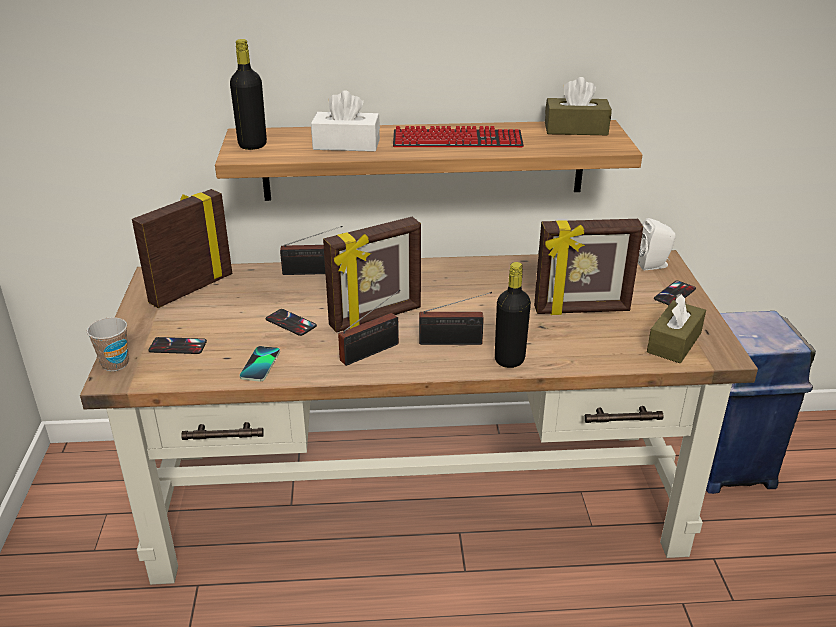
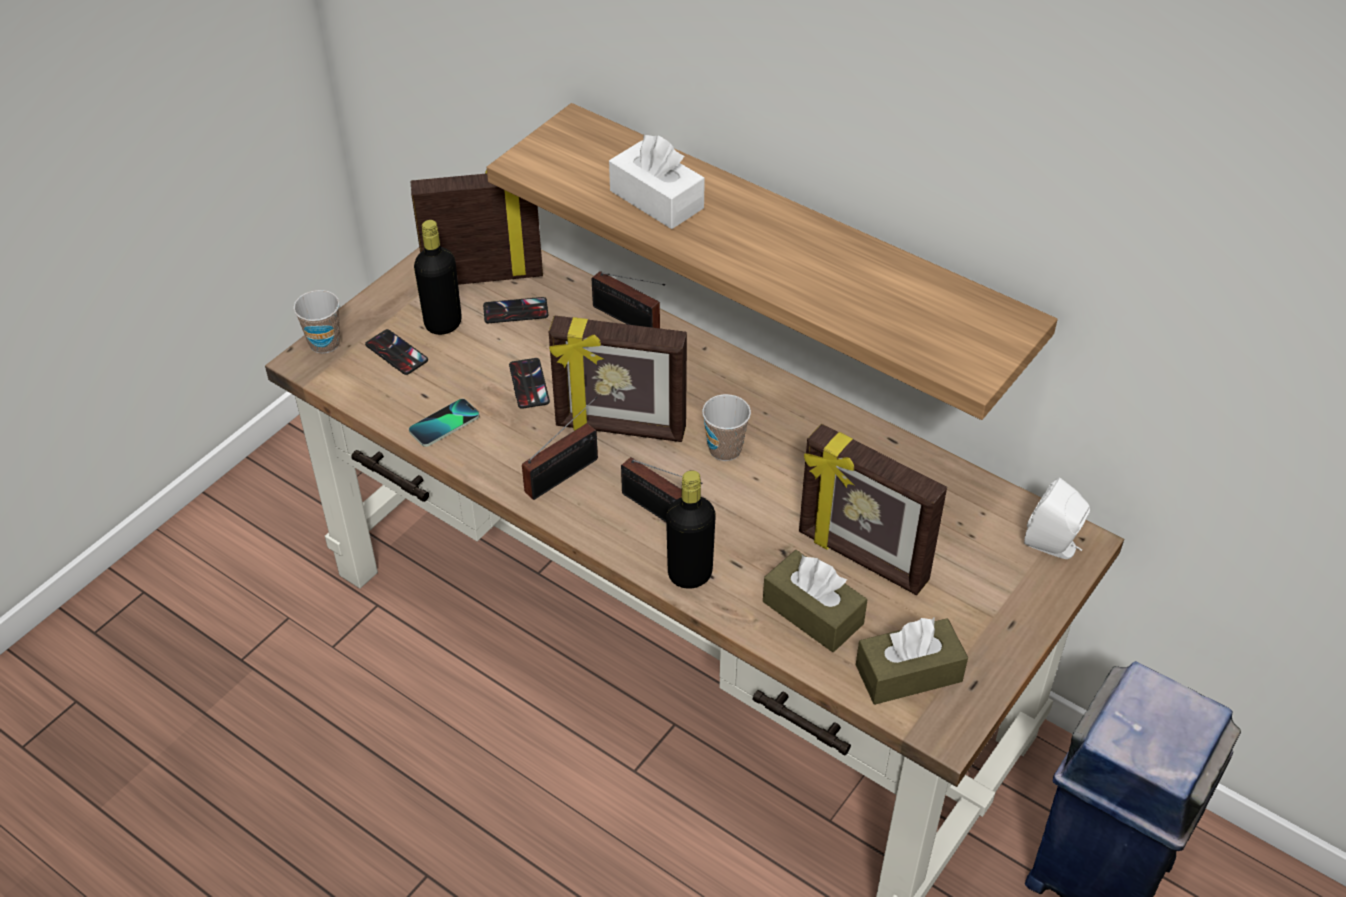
camera: 40 degrees right, 15 degrees up
(252, 145) = (559, 149): black bottle -> black bottle (443, 324)
(373, 351) = (566, 473): radio -> radio turned 45 degrees counterclockwise
(447, 300) = (725, 449): none -> cup
(457, 141) = (788, 258): keyboard -> none
(576, 129) = (970, 311): brown tissue box -> brown tissue box (812, 612)
(675, 294) = (1014, 606): phone -> phone (515, 311)

